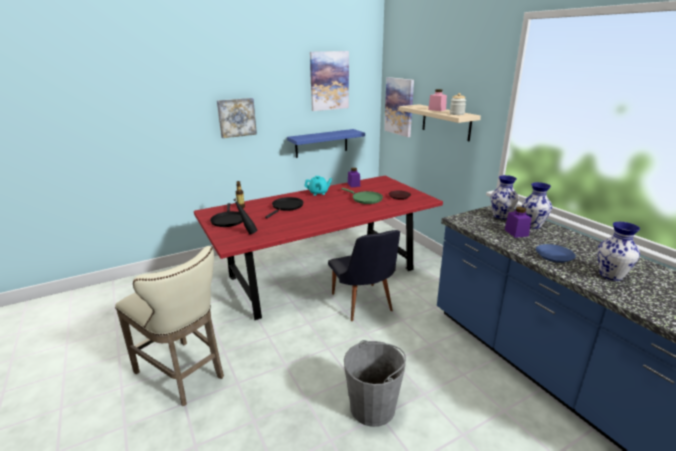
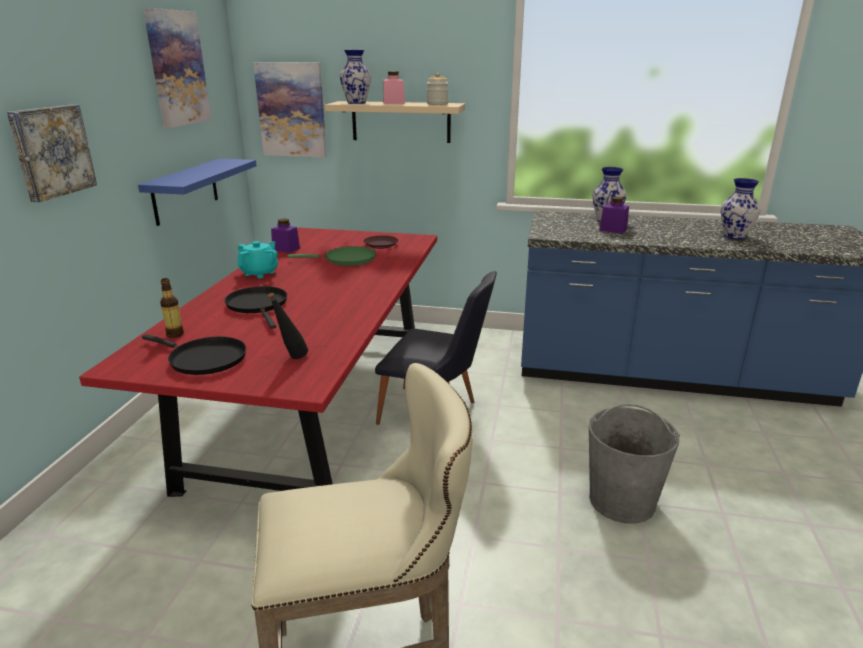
camera: 50 degrees left, 0 degrees up
(501, 216) = (568, 221): vase -> vase (357, 103)
(554, 256) = (679, 237): blue plate -> none

